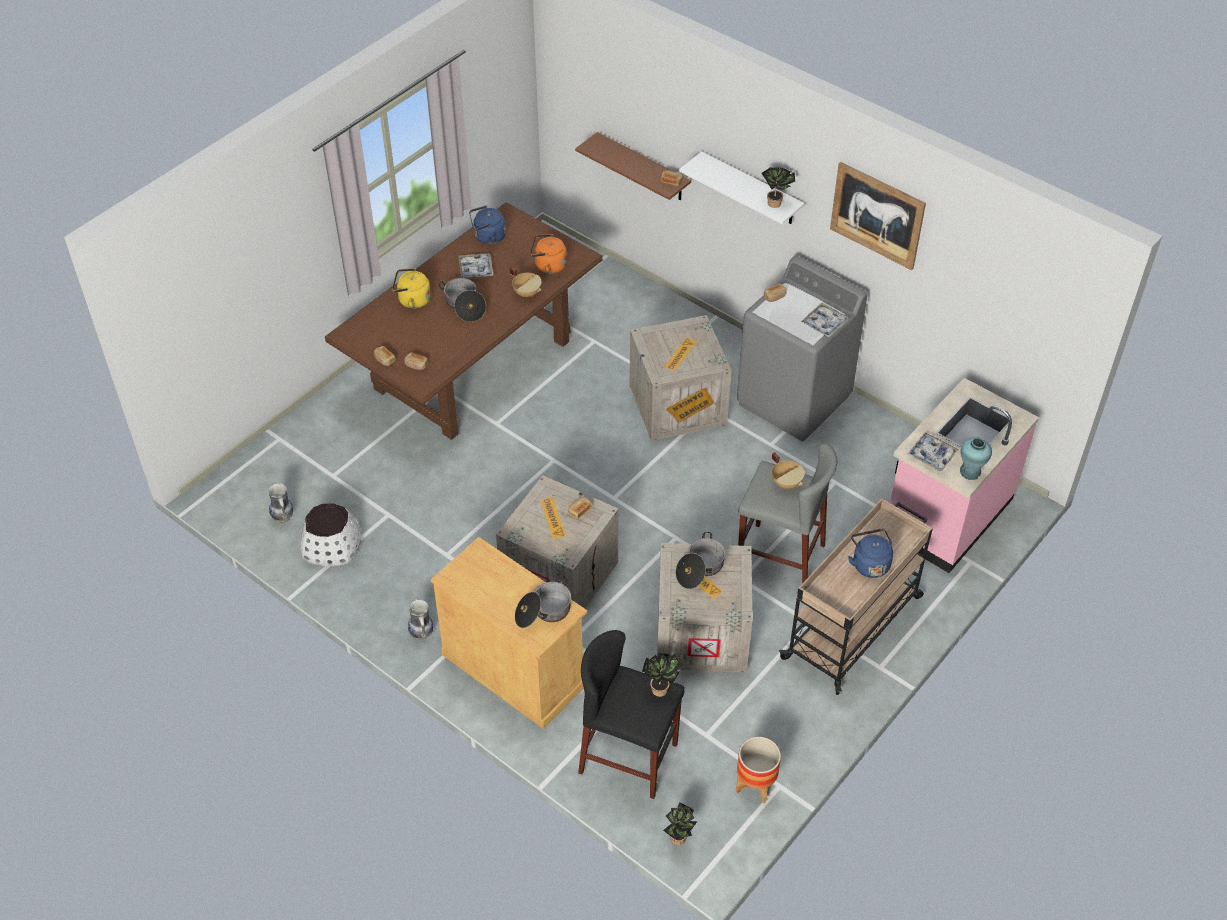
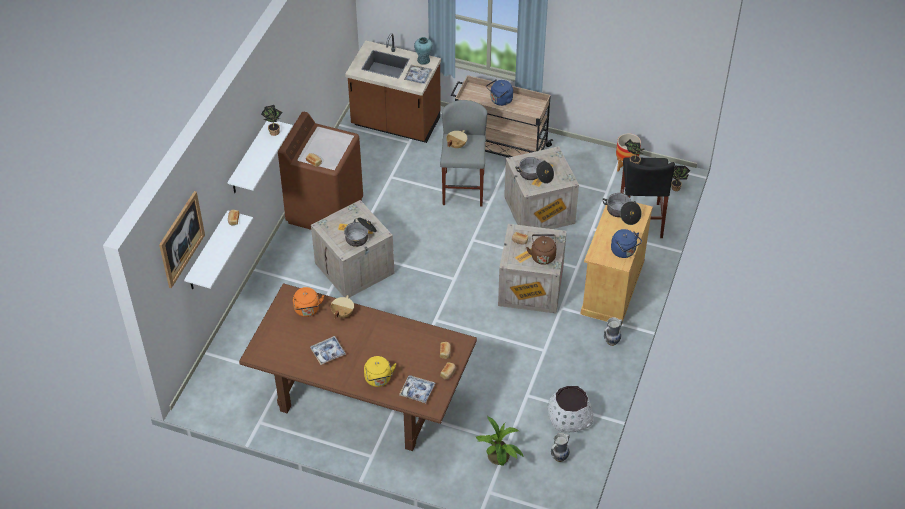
camera: 110 degrees left, 0 degrees up
(315, 460) = (499, 459): none -> potted plant
(464, 306) = (371, 346): cooking pot -> cooking pot (360, 236)
(488, 237) = (287, 357): blue kettle -> blue kettle (624, 251)
(539, 527) = (542, 256): none -> brown kettle
(643, 167) = (207, 252): brown shelf -> white shelf
(794, 400) = (325, 210): grey washing machine -> brown washing machine
(824, 323) = (331, 134): tray -> tray (417, 391)
(877, 215) = (290, 65): picture -> picture (181, 239)
(947, 515) = (395, 124): pink counter -> brown counter

